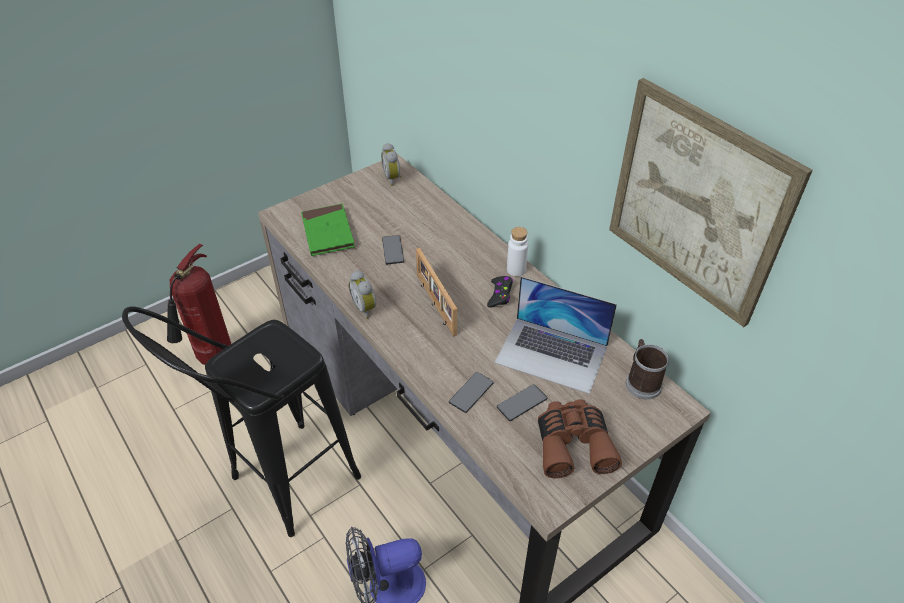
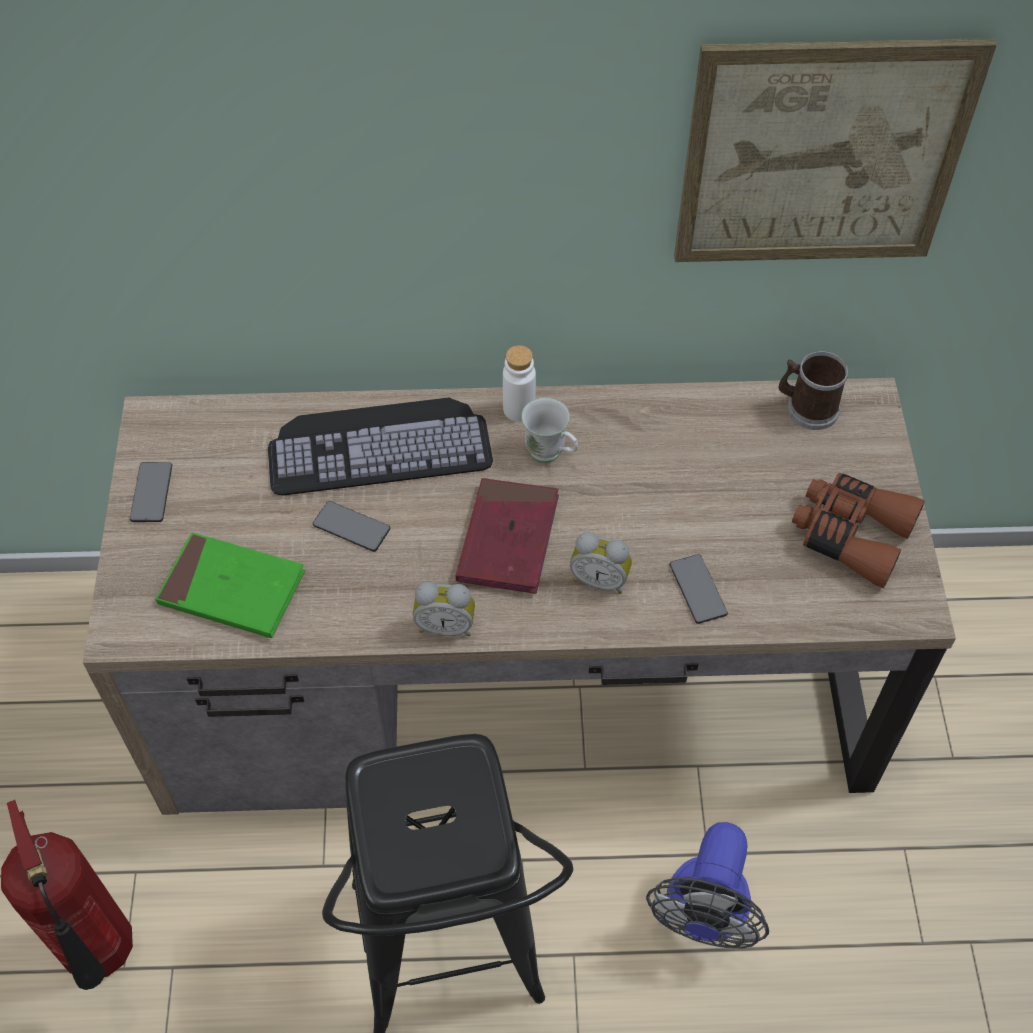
camera: 55 degrees left, 10 degrees up
(393, 178) = (183, 436): alarm clock -> alarm clock (600, 579)
(435, 304) = (508, 539): picture frame -> red book
(448, 235) = (380, 444): none -> keyboard
(500, 295) = (551, 455): black game controller -> white mug
(522, 403) = (753, 546): phone -> phone (151, 493)
(552, 354) = (699, 466): laptop -> none

